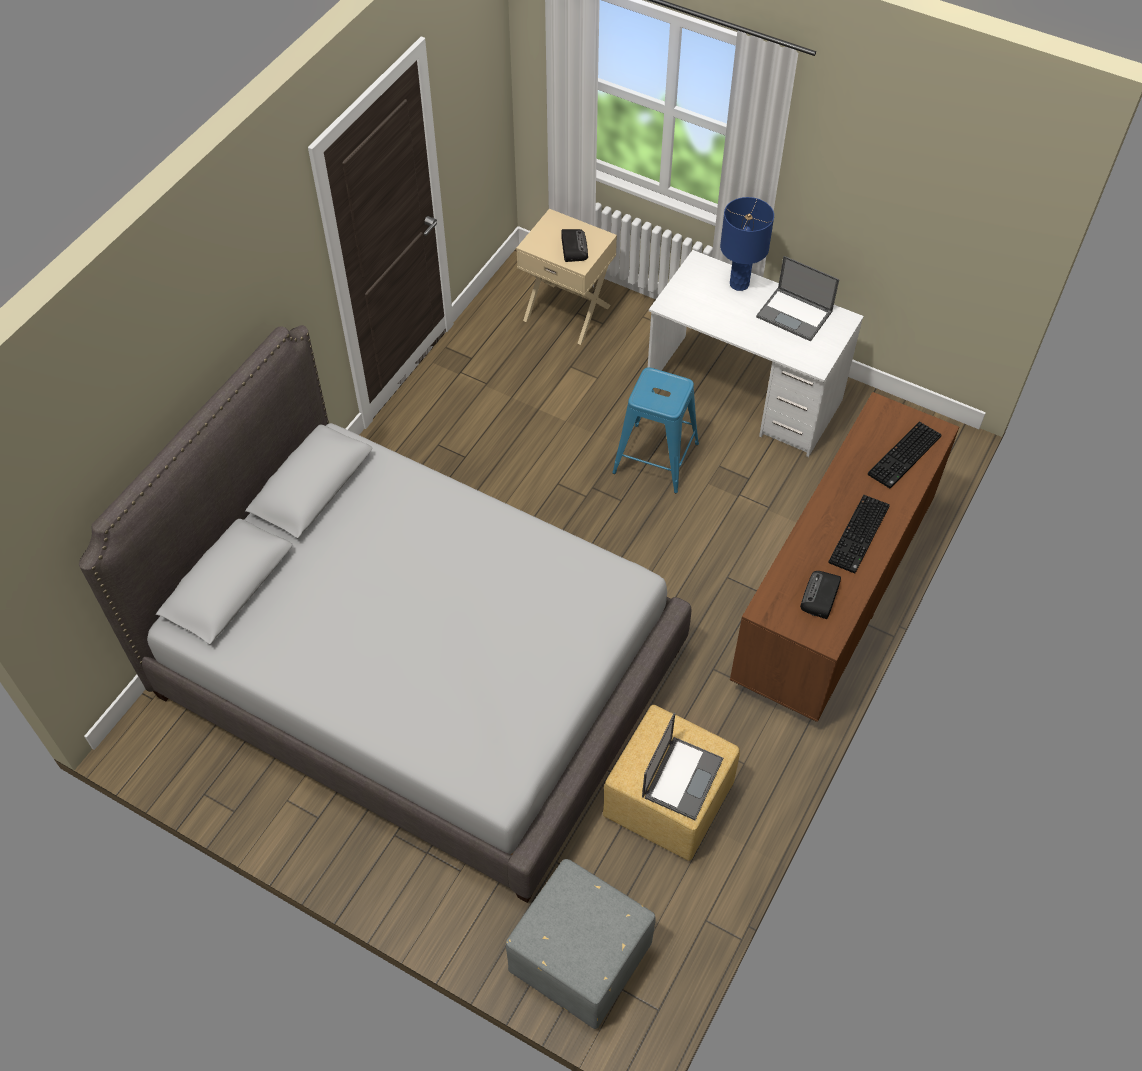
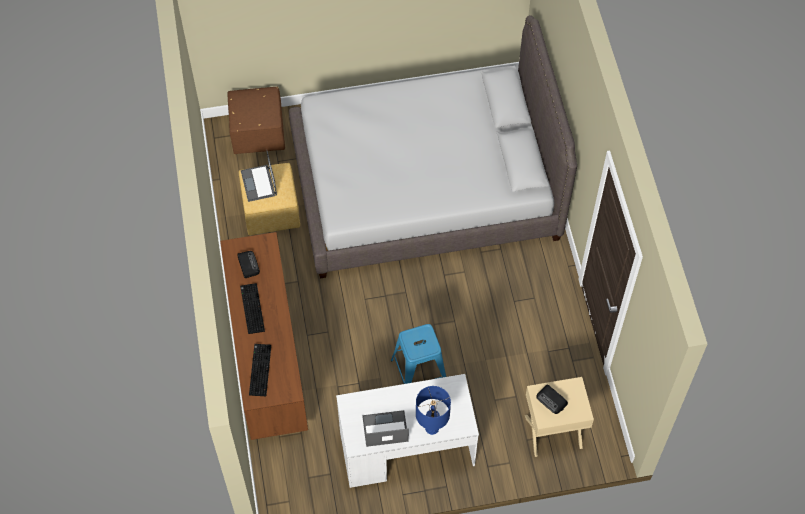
camera: 140 degrees right, 5 degrees up
(578, 959) = (258, 133): grey ottoman -> brown ottoman

